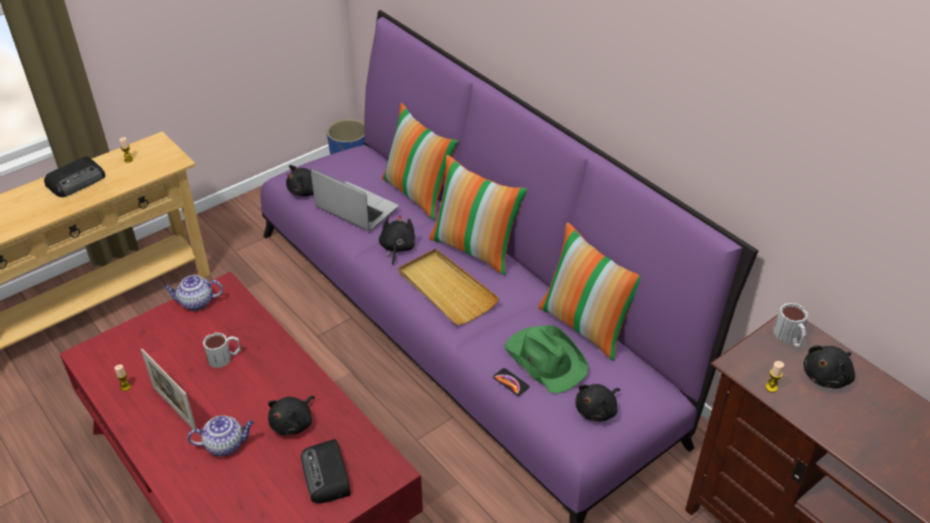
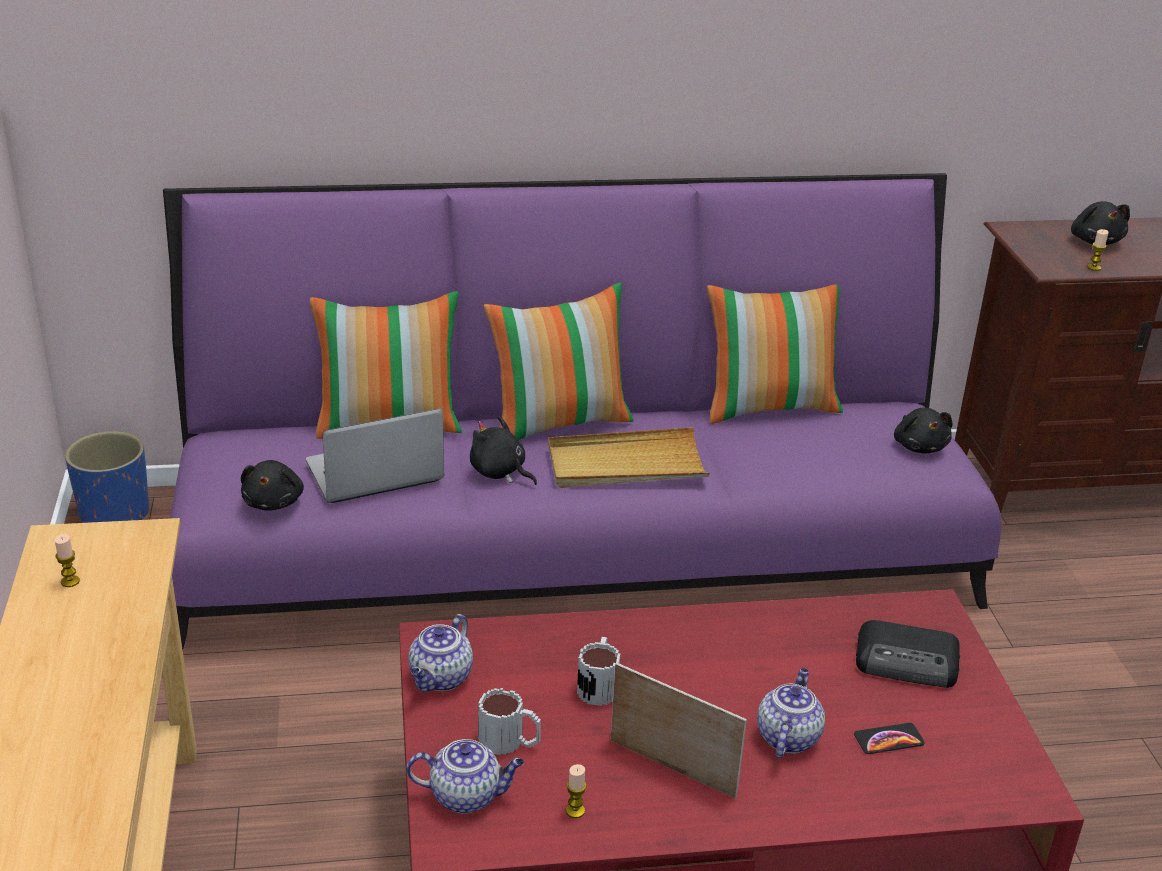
camera: 60 degrees left, 10 degrees down
(77, 181) = (54, 655): radio -> none
(117, 347) = (467, 796): none -> teapot
(175, 409) = (672, 768): picture frame -> picture frame turned 135 degrees counterclockwise
(293, 423) = (790, 661): black plush toy -> none
(511, 382) = (834, 480): phone -> phone (889, 739)
(545, 359) = (815, 444): green hat -> none
(790, 338) = (1030, 235): mug -> mug (510, 742)

